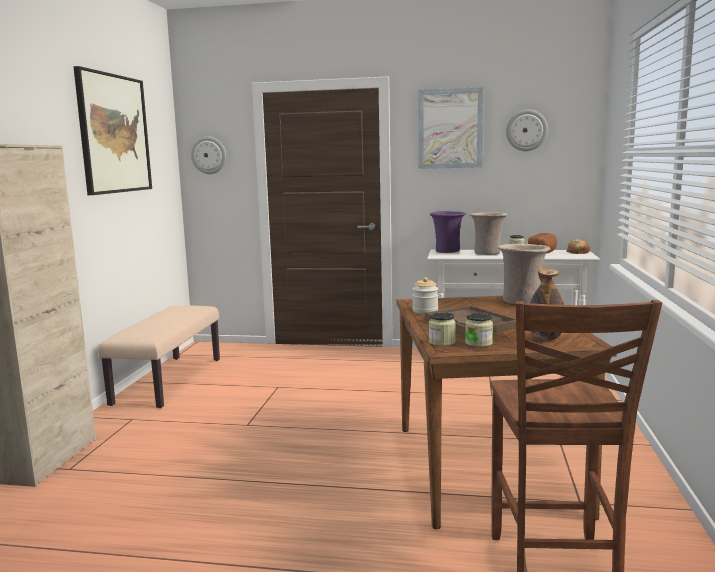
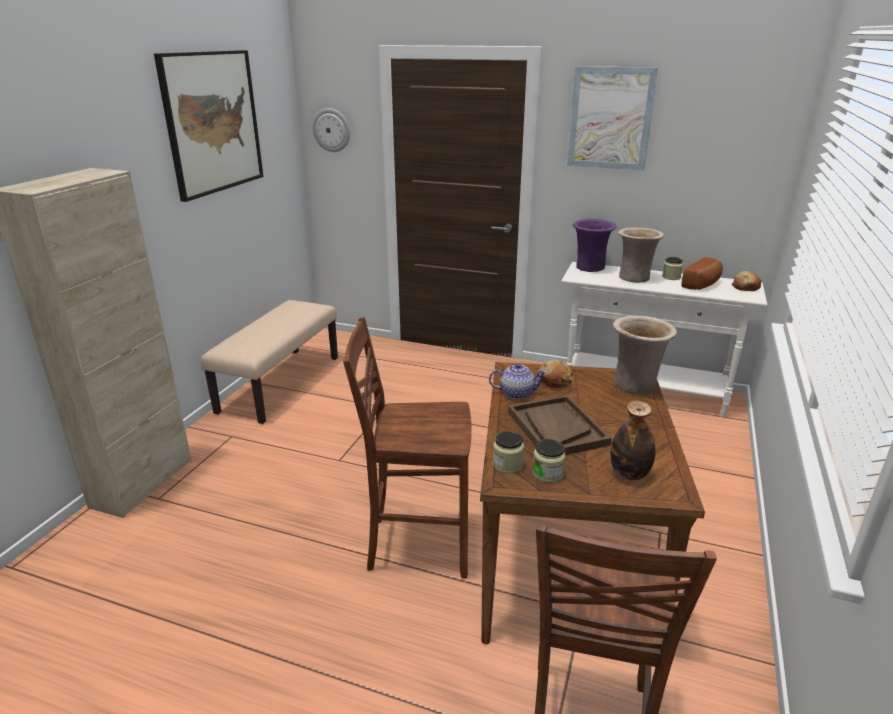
camera: 10 degrees right, 15 degrees up
(345, 472) = (416, 544): none -> brown chair
(425, 311) = (516, 393): jar -> teapot
(453, 304) = (554, 381): none -> bread
(526, 130) = (706, 127): wall clock -> none

